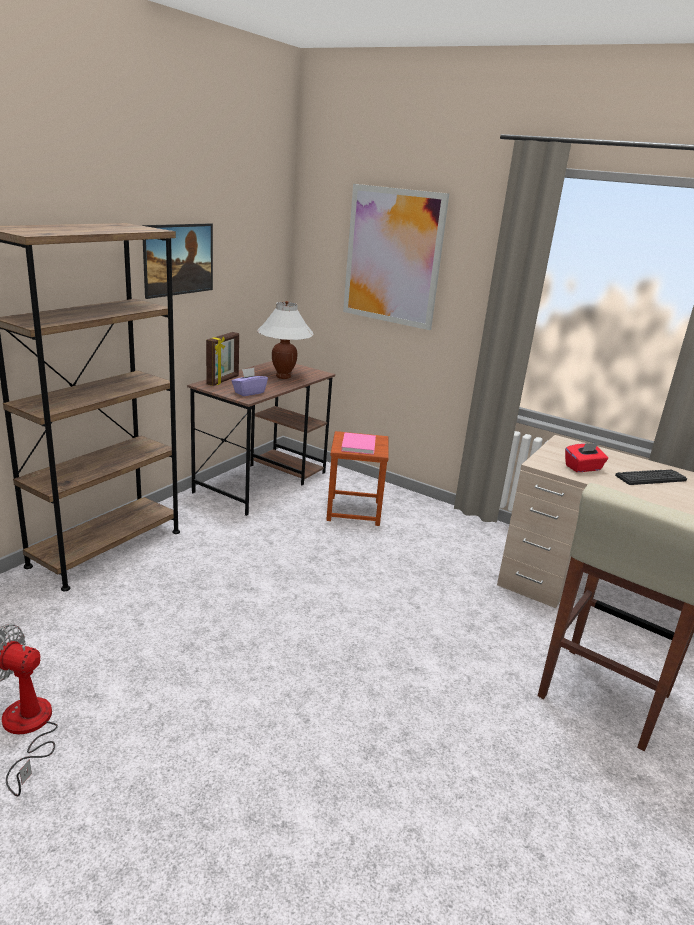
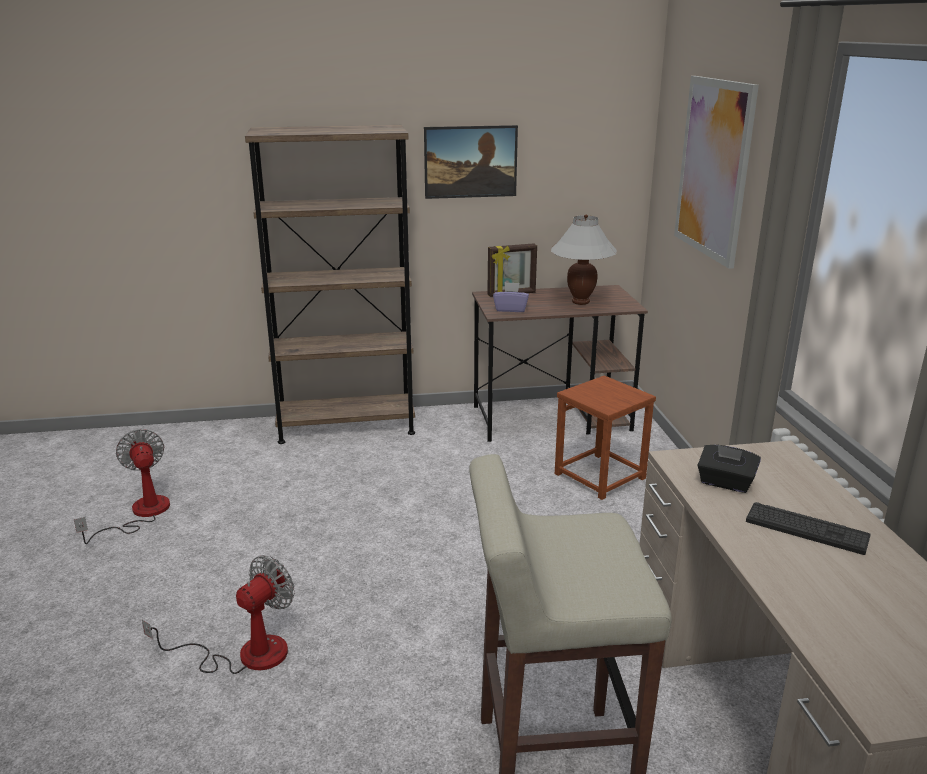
camera: 50 degrees right, 0 degrees up
(348, 770) = (245, 654): none -> fan
(358, 444) = (601, 394): pink book -> none
(583, 468) = (725, 483): red tissue box -> black tissue box

